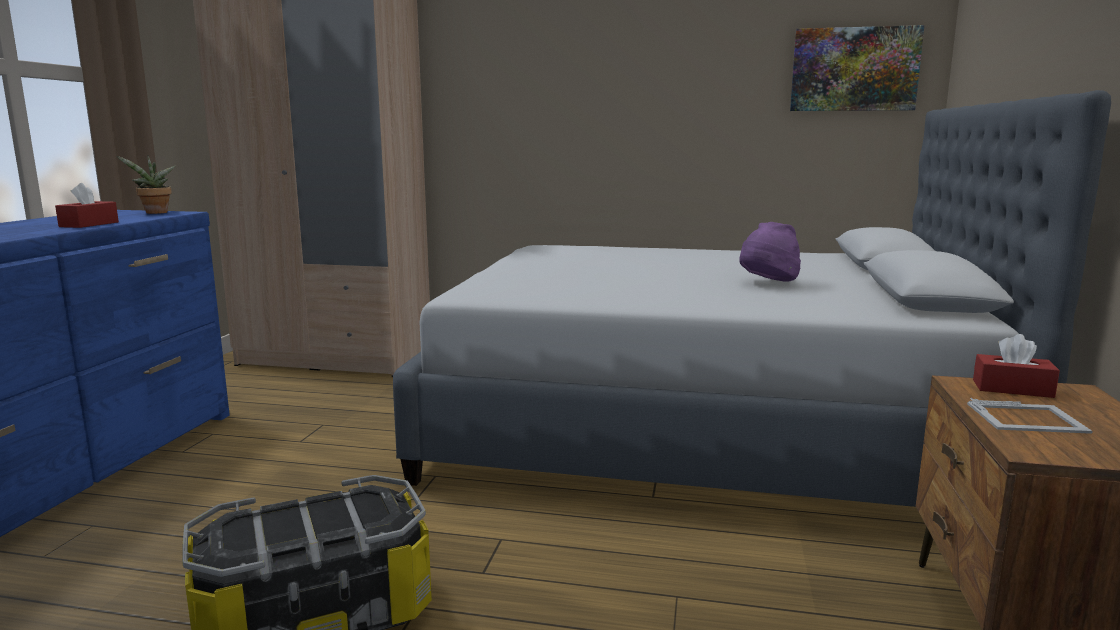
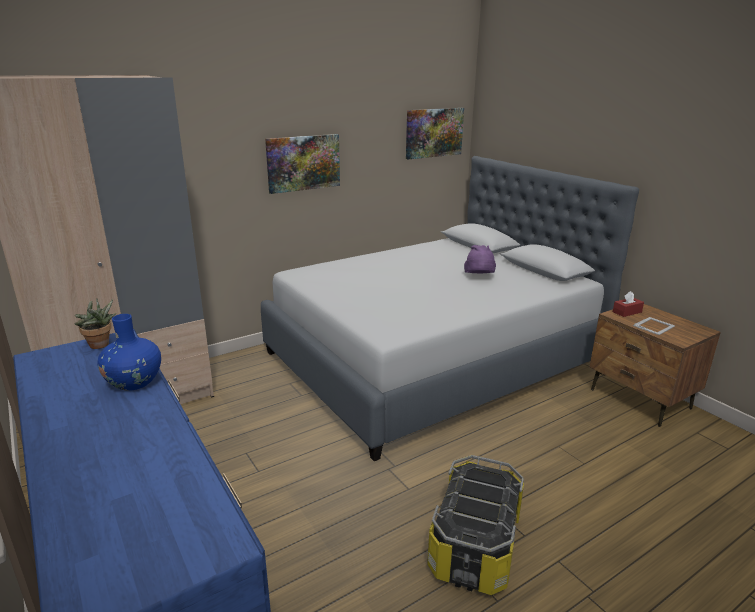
camera: 45 degrees left, 10 degrees up
(89, 224) = (134, 382): red tissue box -> blue vase
(604, 103) = (303, 163): none -> picture

